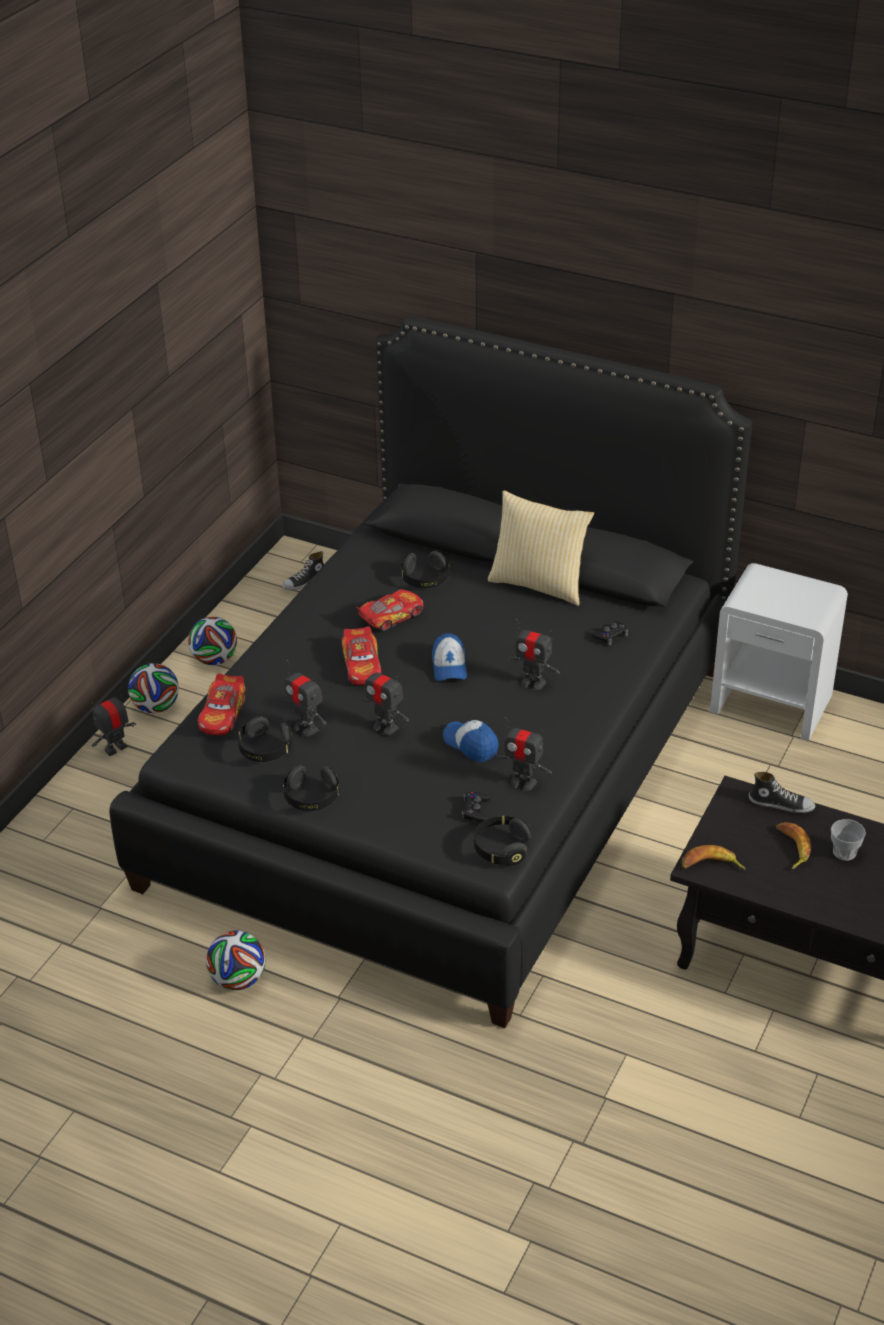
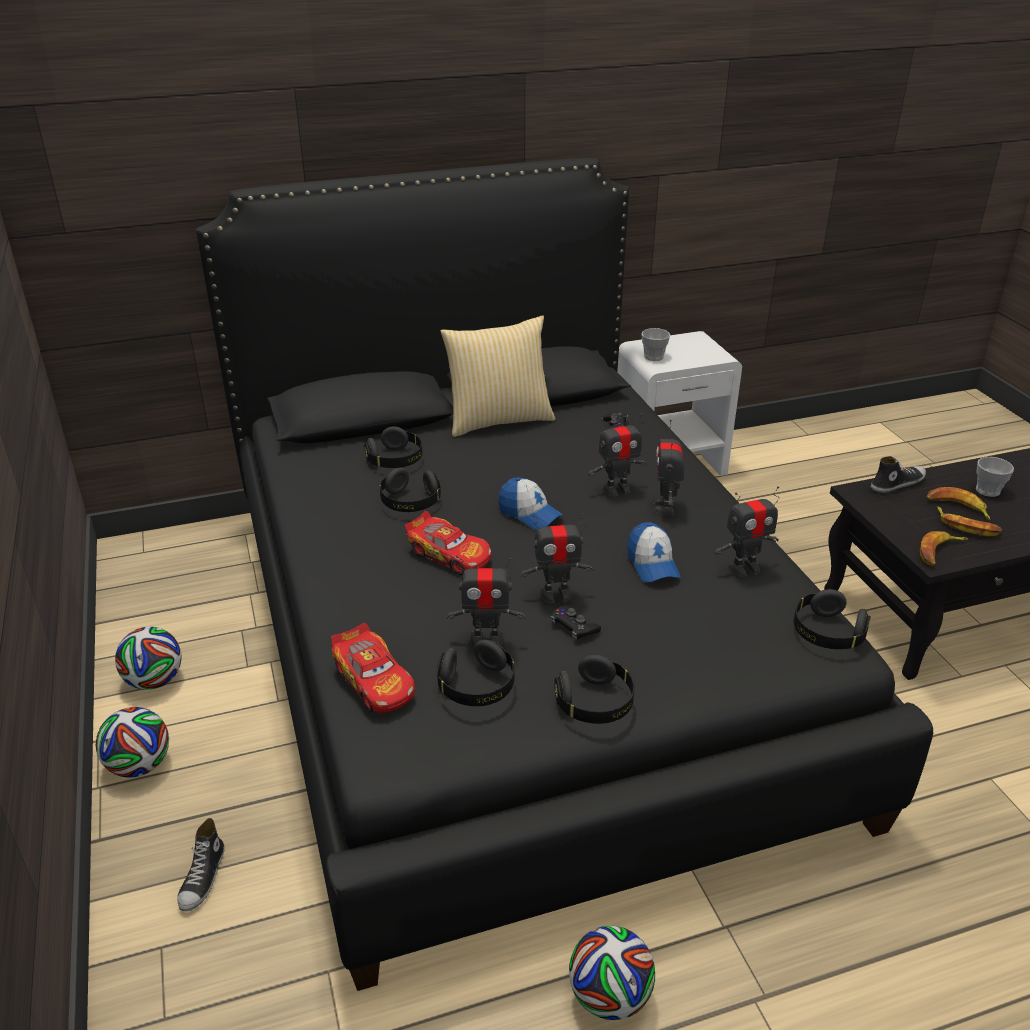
camera: 45 degrees left, 5 degrees down
(115, 748) = (139, 840): toy robot -> toy robot (665, 507)
(305, 581) = (169, 565): shoe -> shoe (203, 878)
(390, 616) = (410, 502): toy car -> black headphones
(471, 744) = (652, 564): cap -> cap turned 105 degrees counterclockwise
(475, 810) = (751, 615): black game controller -> black game controller (574, 627)
(752, 590) = (653, 357): none -> cup
(769, 863) = (966, 526): none -> banana

